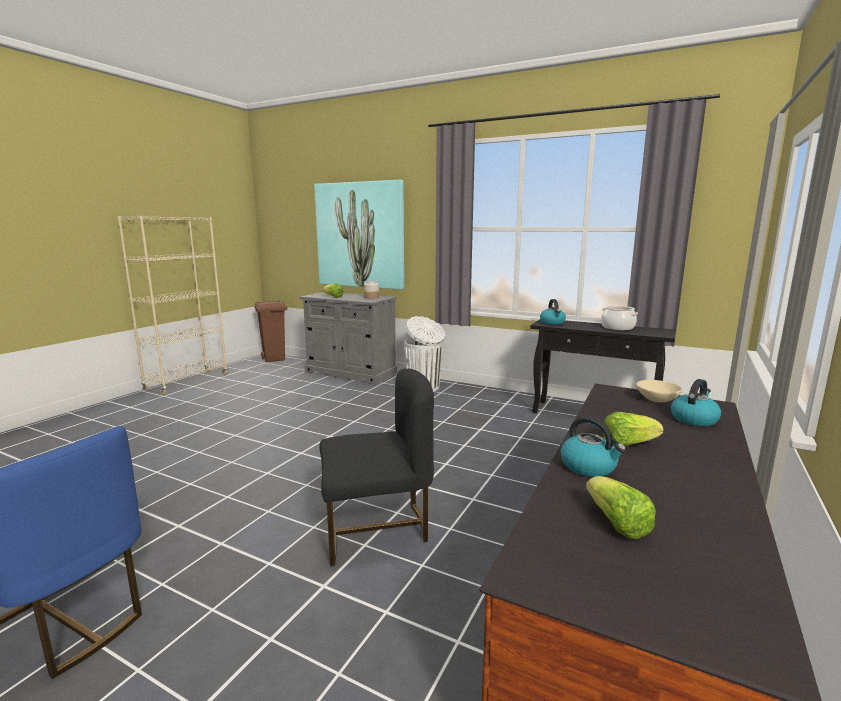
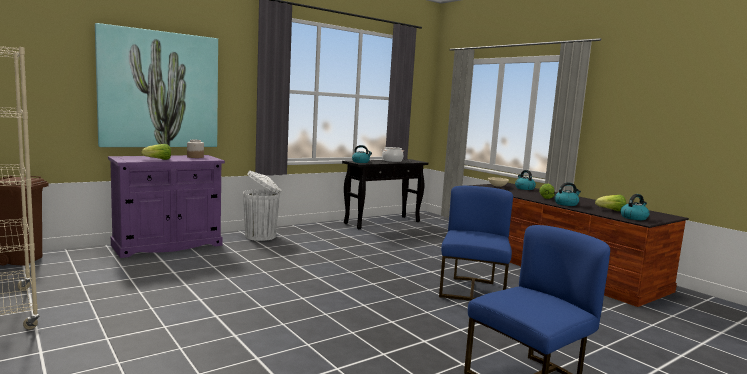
camera: 65 degrees left, 5 degrees down
(350, 373) = (167, 245): grey cabinet -> purple cabinet
(376, 529) = (472, 290): black chair -> blue chair
(564, 560) = (634, 218): none -> kettle

